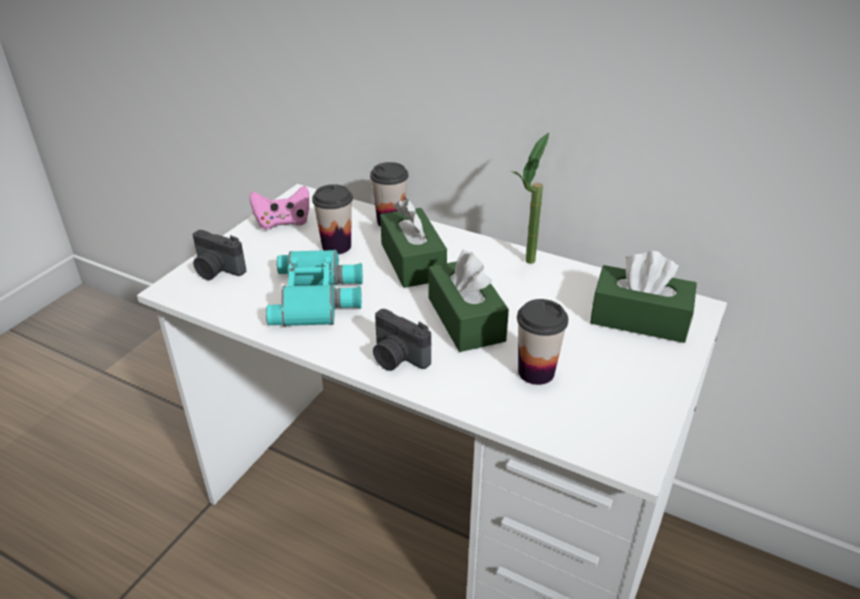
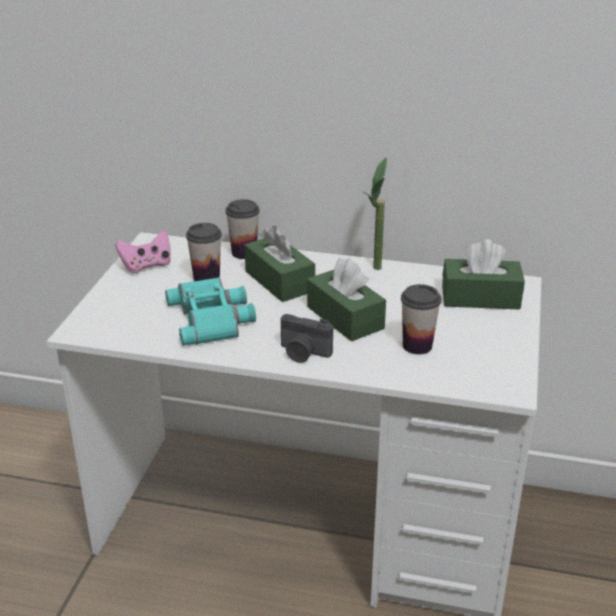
camera: 15 degrees left, 5 degrees down
(216, 271) = (109, 312): camera -> none

